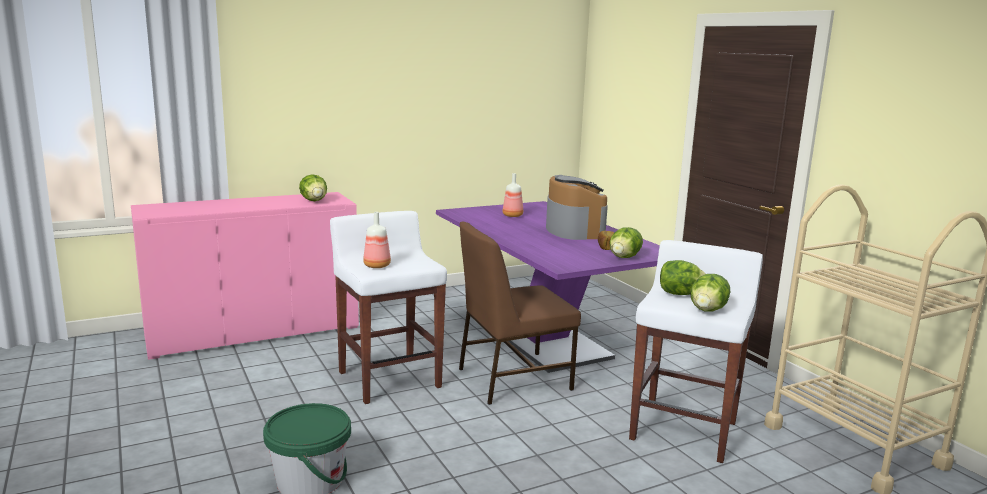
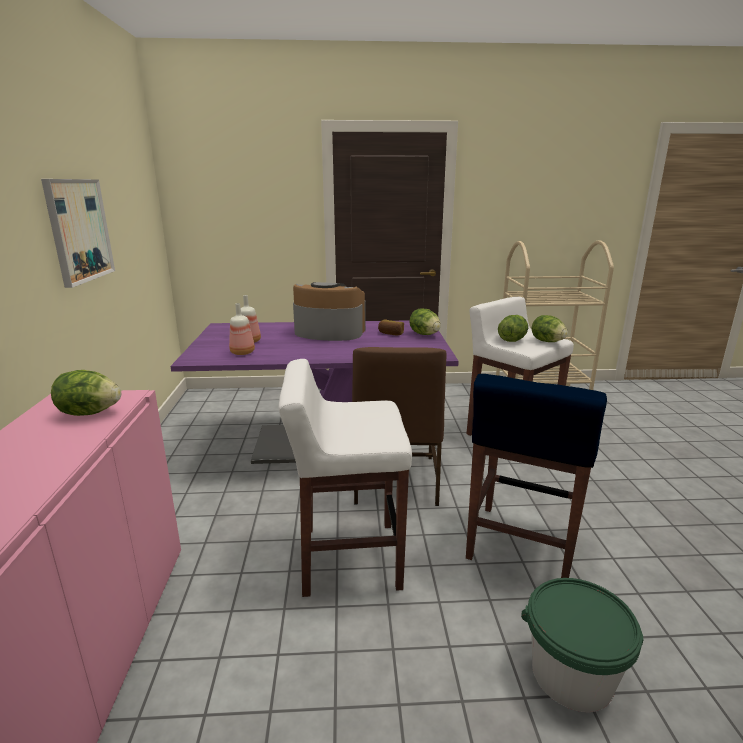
camera: 65 degrees left, 5 degrees up
(378, 266) = (367, 431): bottle -> bottle (243, 352)
(435, 103) = (79, 230): none -> picture
(457, 450) = (521, 545): none -> blue stool

